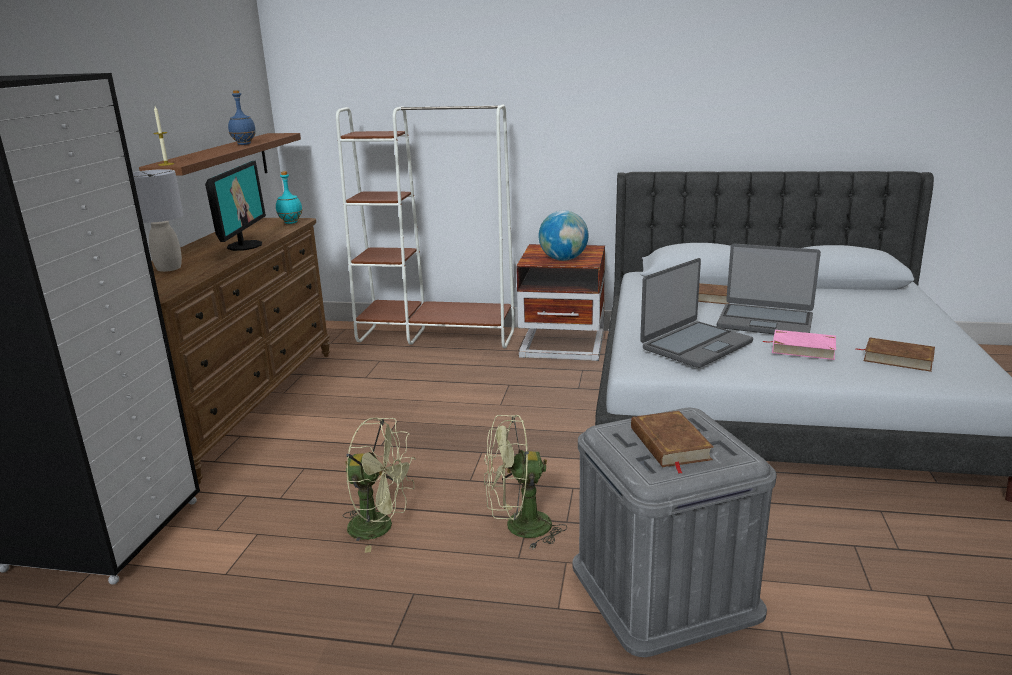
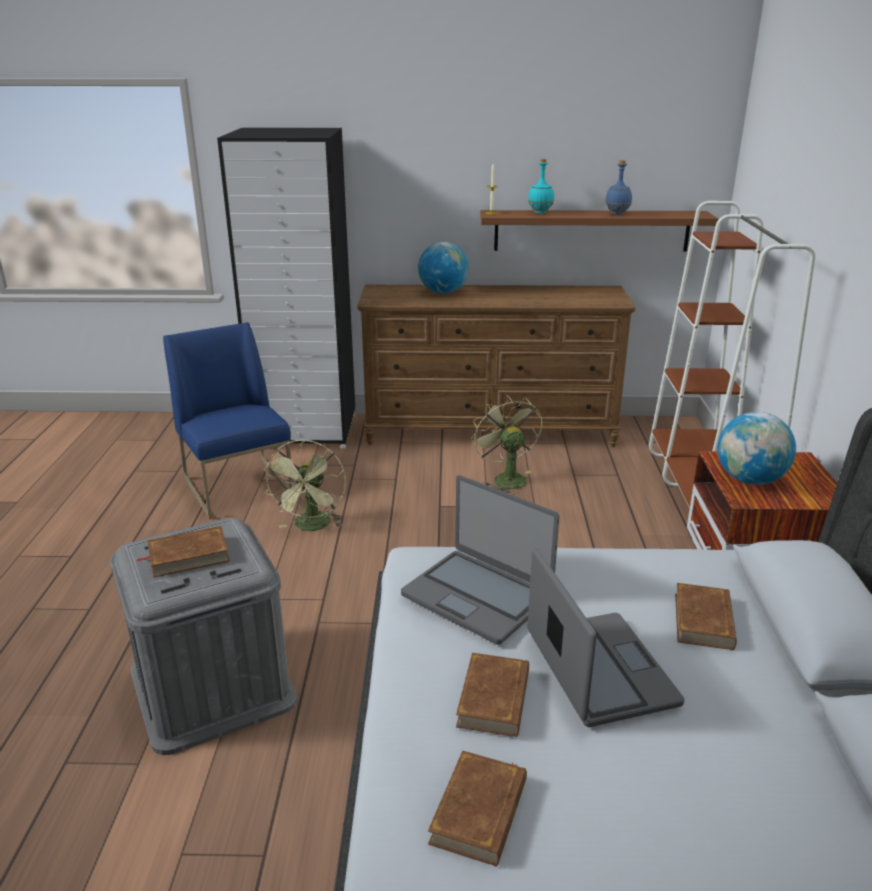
camera: 80 degrees right, 5 degrees up
(168, 268) = (443, 292): grey table lamp -> globe
(233, 595) = (239, 487): none -> blue chair
(244, 245) = (517, 301): monitor -> none
(290, 222) = (608, 302): turquoise bottle -> turquoise bottle (540, 212)
(519, 528) = (308, 595): green fan -> green fan (505, 478)
(765, 321) = (599, 670): laptop -> laptop turned 150 degrees clockwise
(802, 349) = (494, 698): pink book -> brown book

